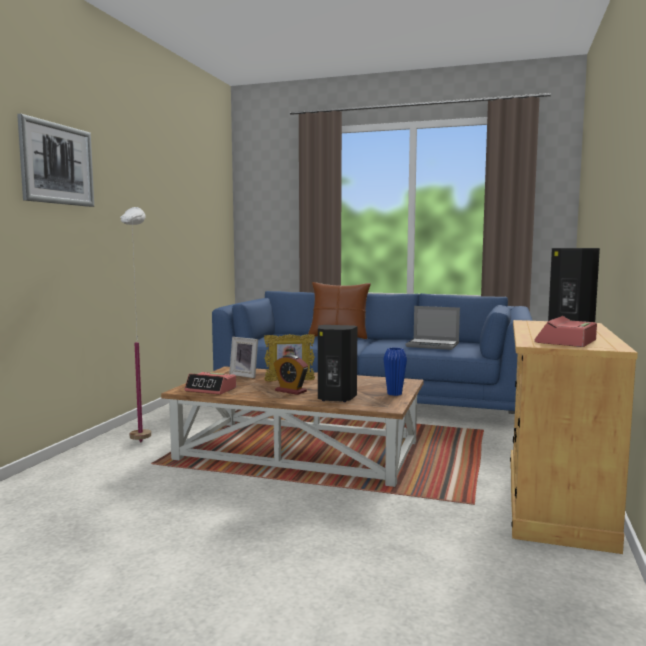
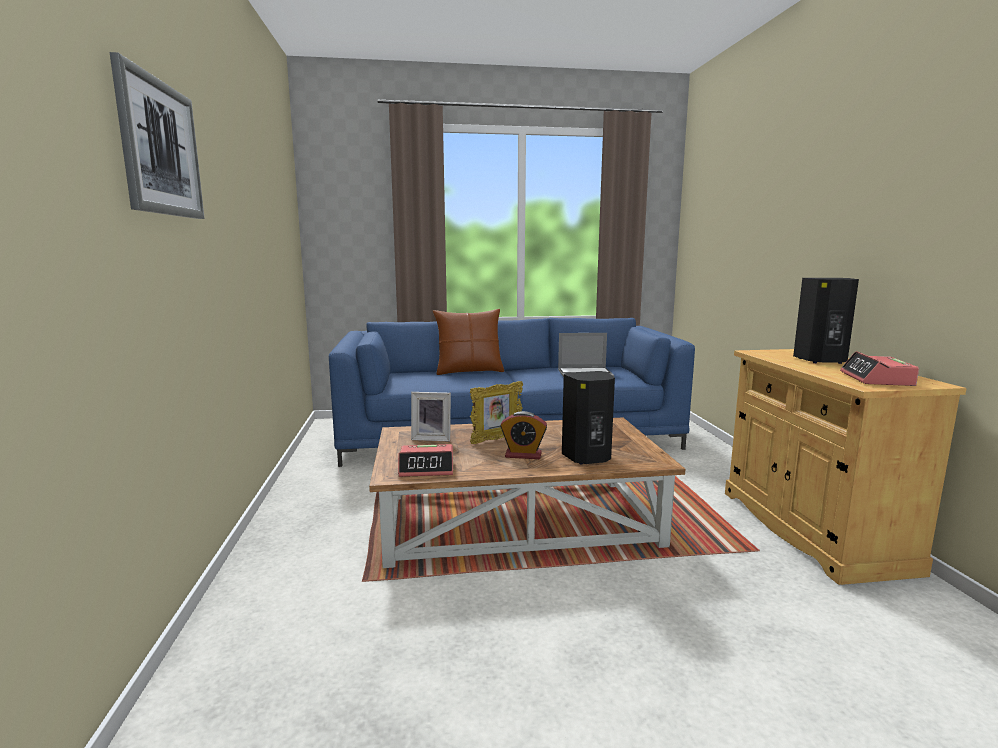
camera: 25 degrees left, 5 degrees up
(141, 436) = (298, 539): white floor lamp -> none
(394, 394) = (632, 441): blue vase -> none

